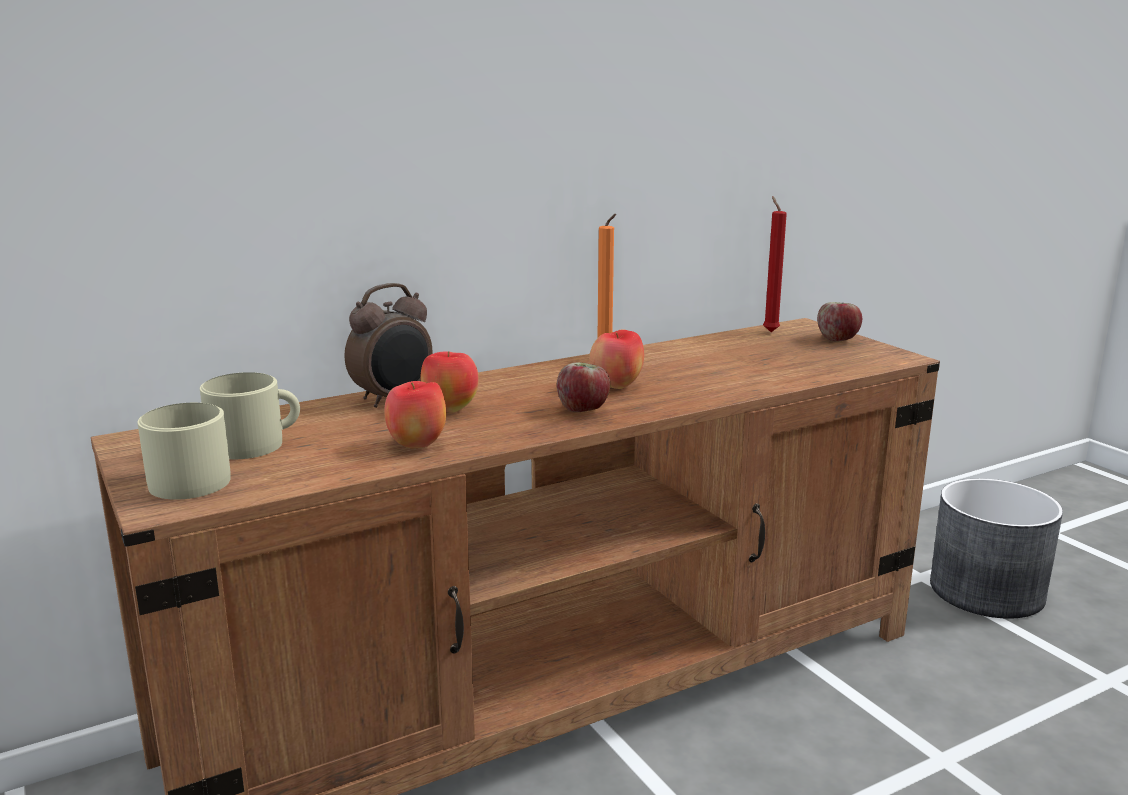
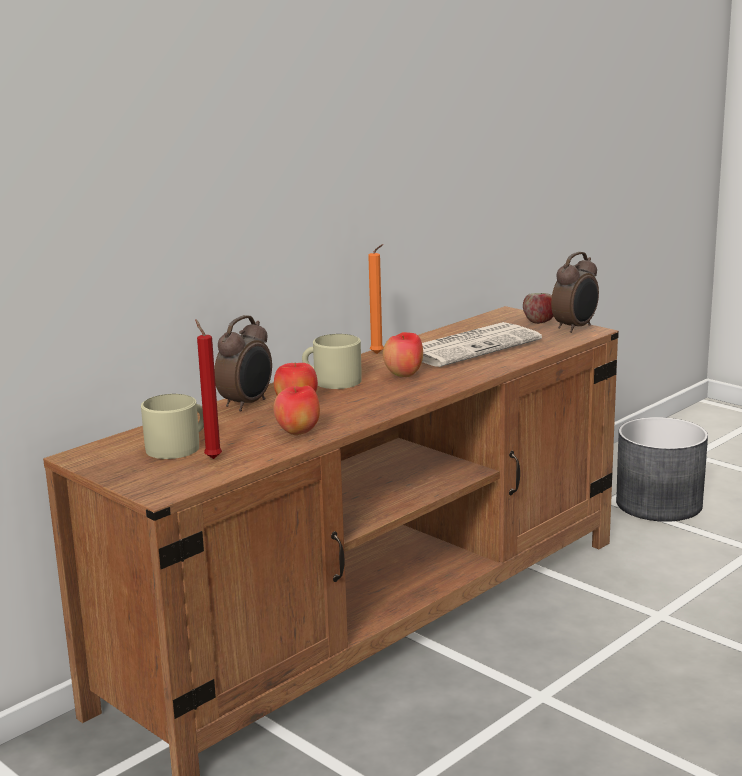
camera: 15 degrees left, 0 degrees up
(182, 480) = (155, 476): beige mug -> beige mug (331, 381)
(583, 409) = (393, 394): apple -> none
(728, 360) = (470, 346): none -> newspaper
(769, 331) = (486, 320): red candle -> red candle (212, 458)
(882, 352) = (575, 328): none -> alarm clock

